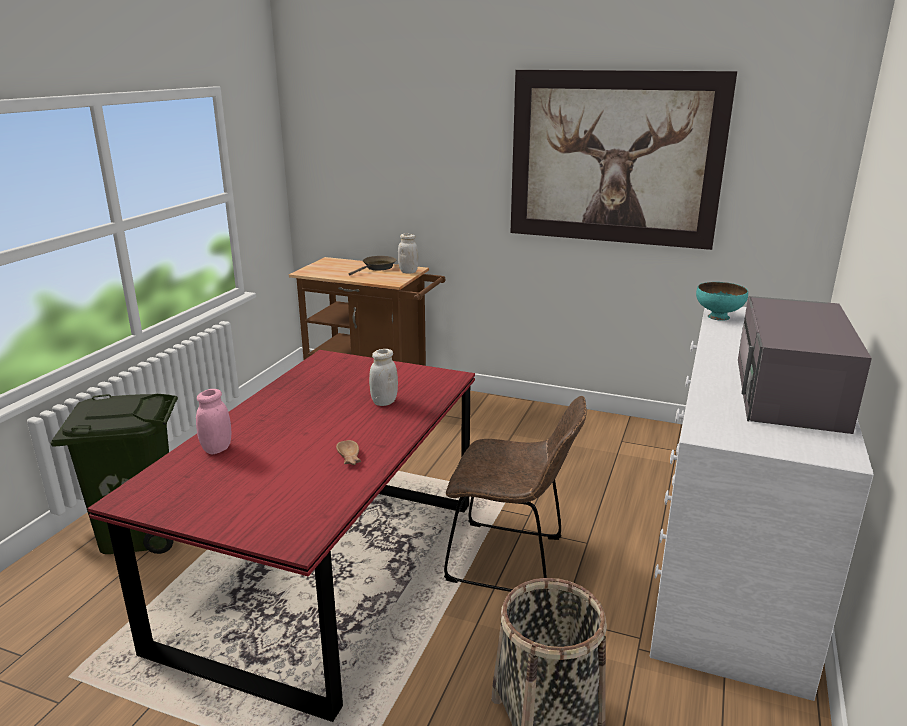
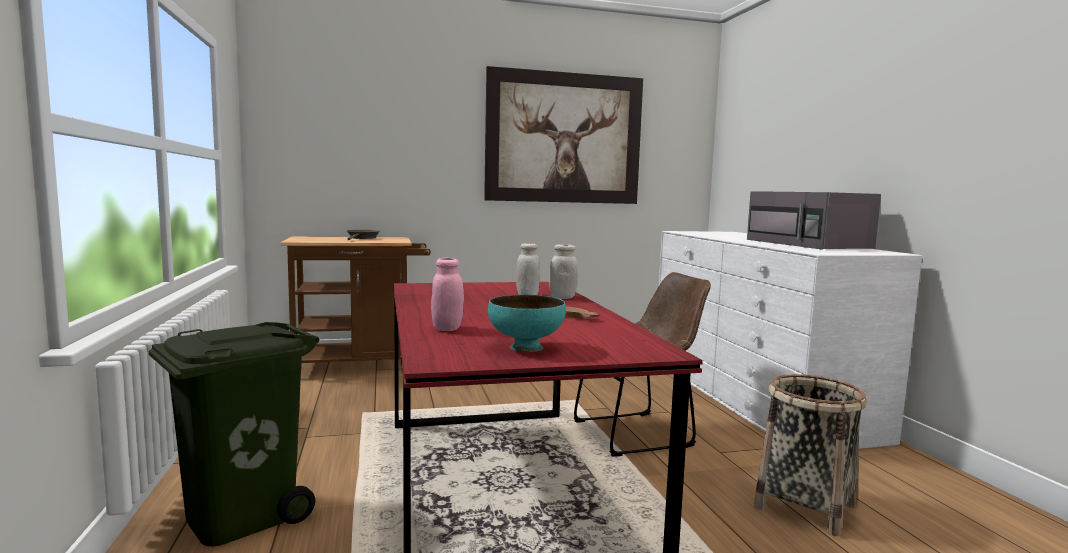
camera: 35 degrees left, 15 degrees down
(408, 272) = (397, 238): white jar -> white jar (562, 297)
(718, 316) = (686, 233): turquoise bowl -> turquoise bowl (526, 347)

